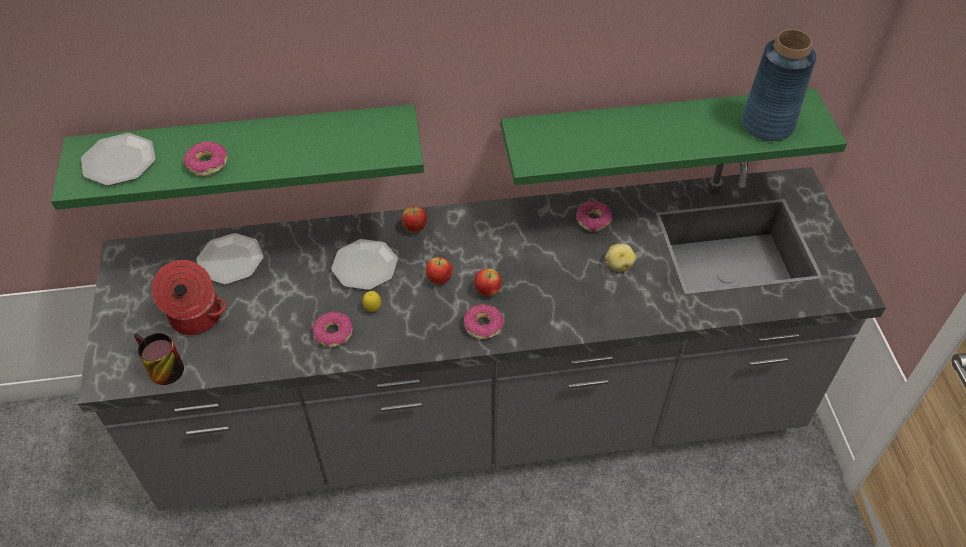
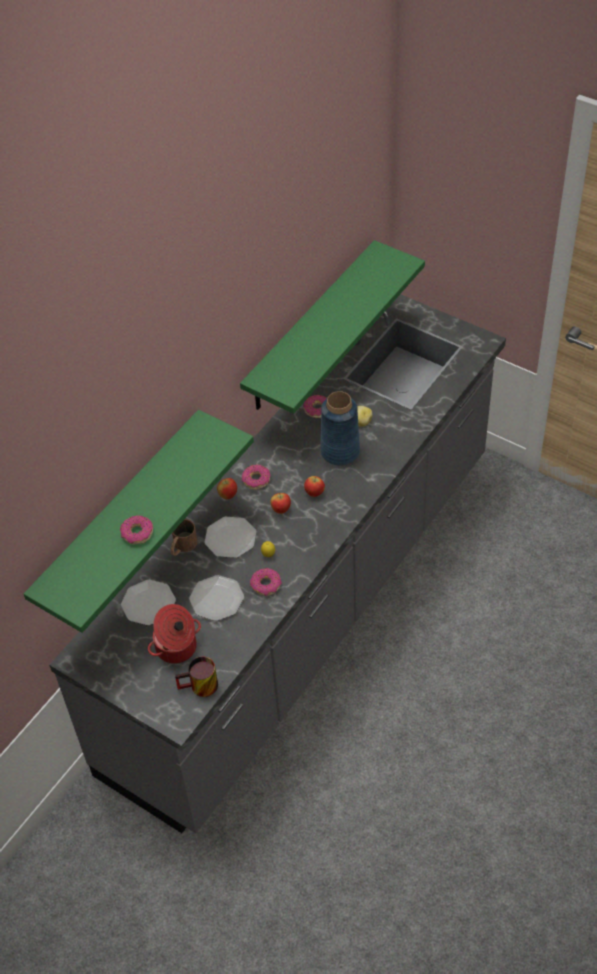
camera: 45 degrees left, 0 degrees up
(119, 161) = (83, 576): plate -> plate (216, 599)
(321, 238) = (182, 546): none -> brown mug
(483, 325) = (336, 511): donut -> donut (256, 480)
(767, 124) = (376, 279): blue vase -> blue vase (340, 451)

